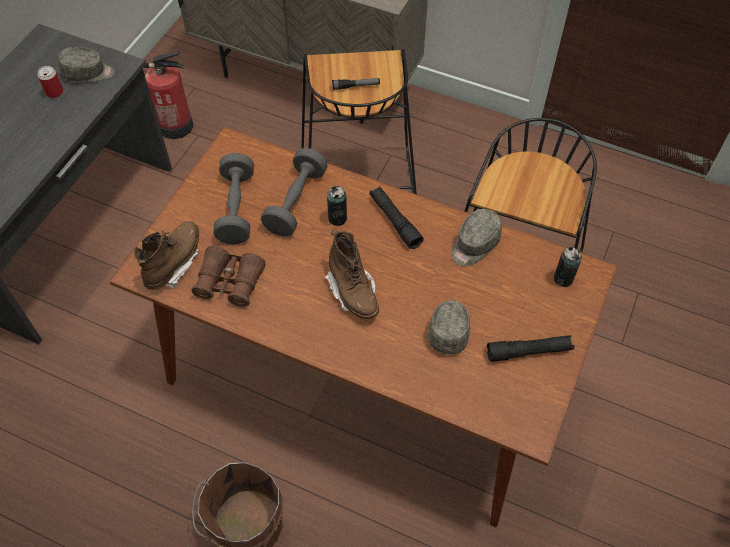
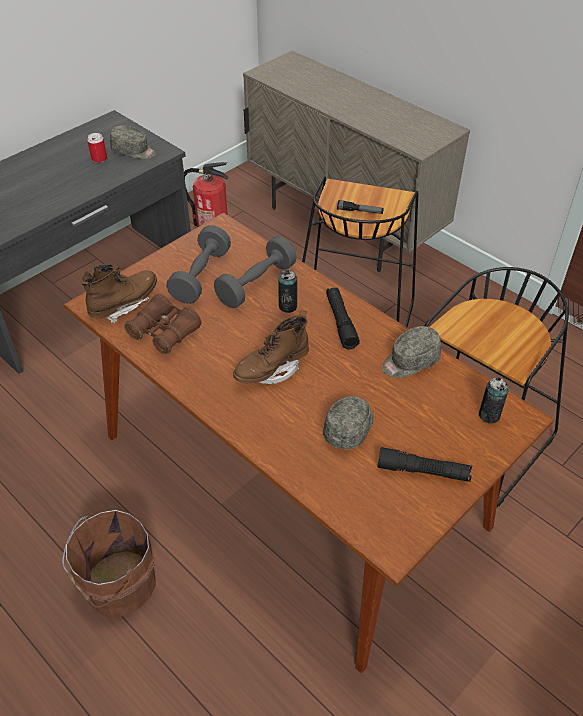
camera: 20 degrees right, 10 degrees down
(353, 291) = (272, 370): brown boot -> brown boot turned 60 degrees clockwise

